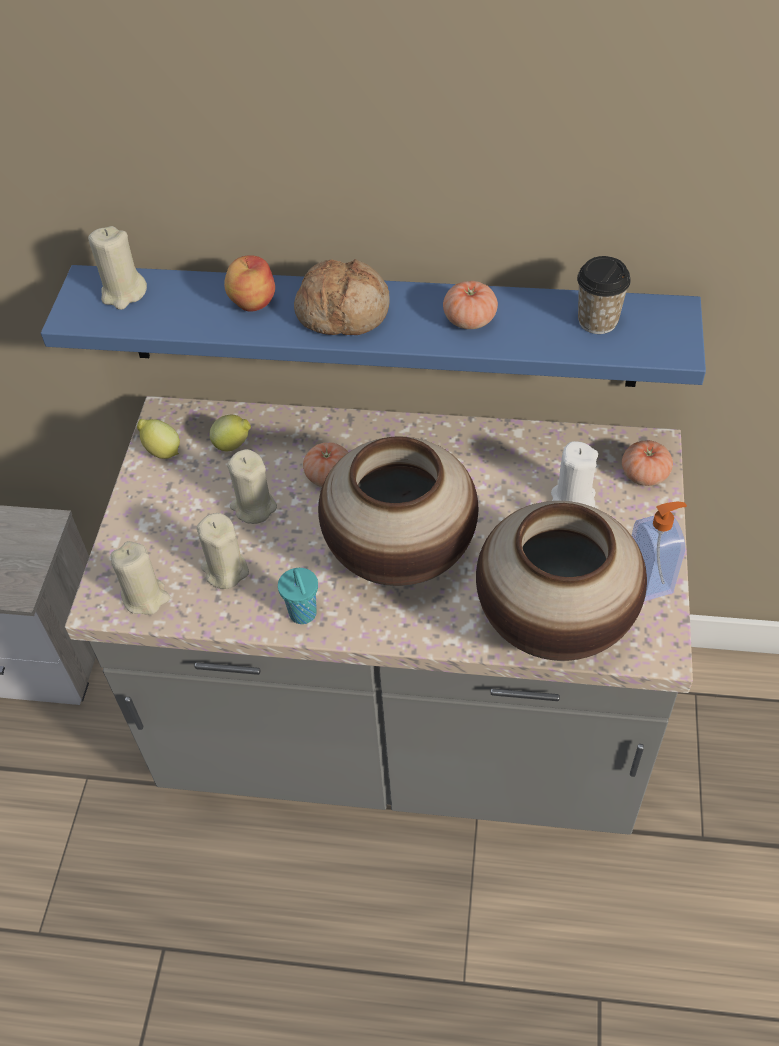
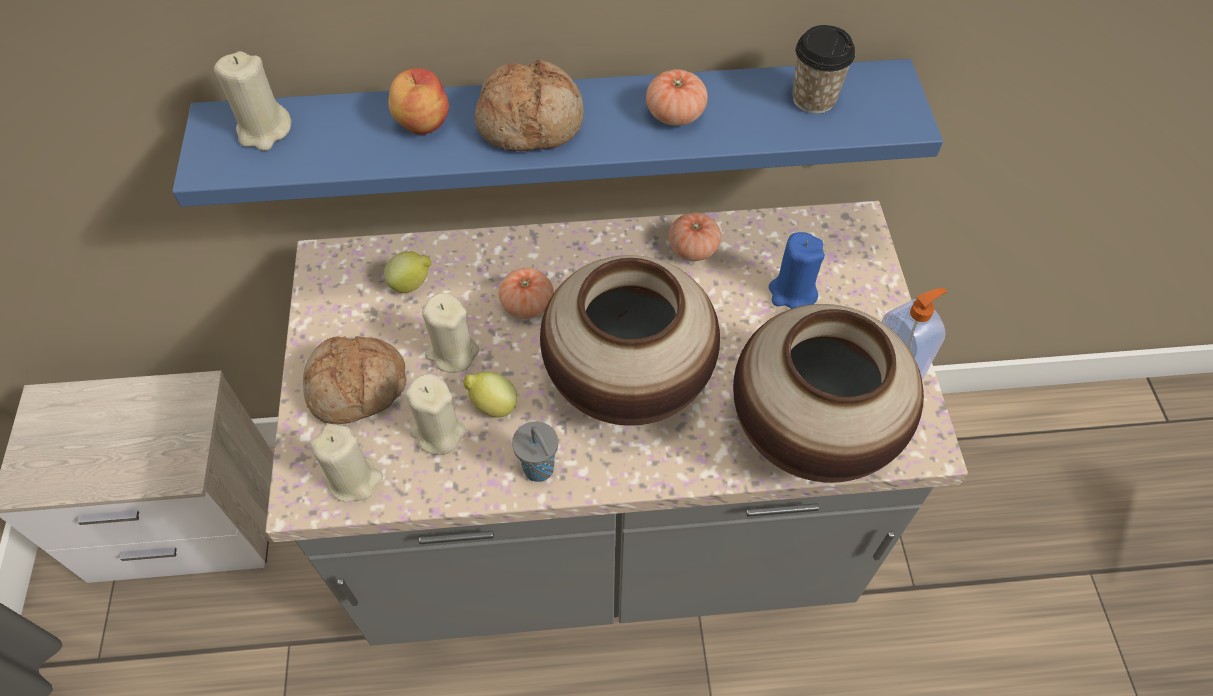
camera: 15 degrees left, 5 degrees up
(161, 451) = (331, 303): lemon -> lemon (492, 405)
(166, 525) = (357, 389): none -> bread
(303, 615) = (540, 470): turquoise cup -> grey cup
(572, 499) = (792, 292): white candle -> blue candle
(644, 474) = (857, 254): tomato -> tomato (693, 248)

